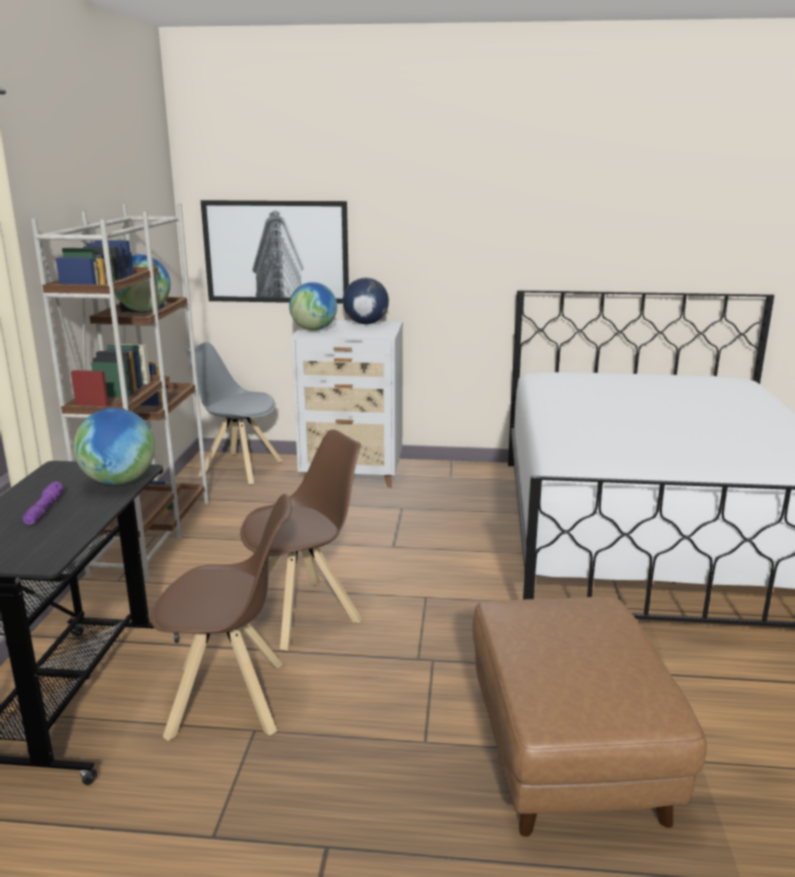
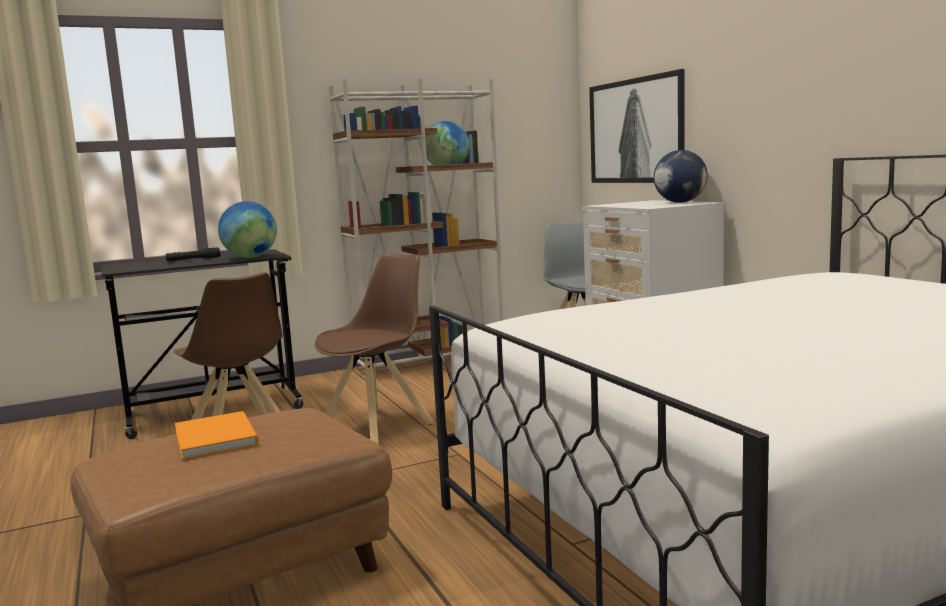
camera: 60 degrees right, 10 degrees down
(44, 509) = (193, 259): purple flashlight -> black flashlight
(305, 612) = (378, 426): brown chair -> brown chair turned 75 degrees counterclockwise
(314, 329) = (618, 203): globe -> none
(560, 651) = (218, 436): none -> orange book

